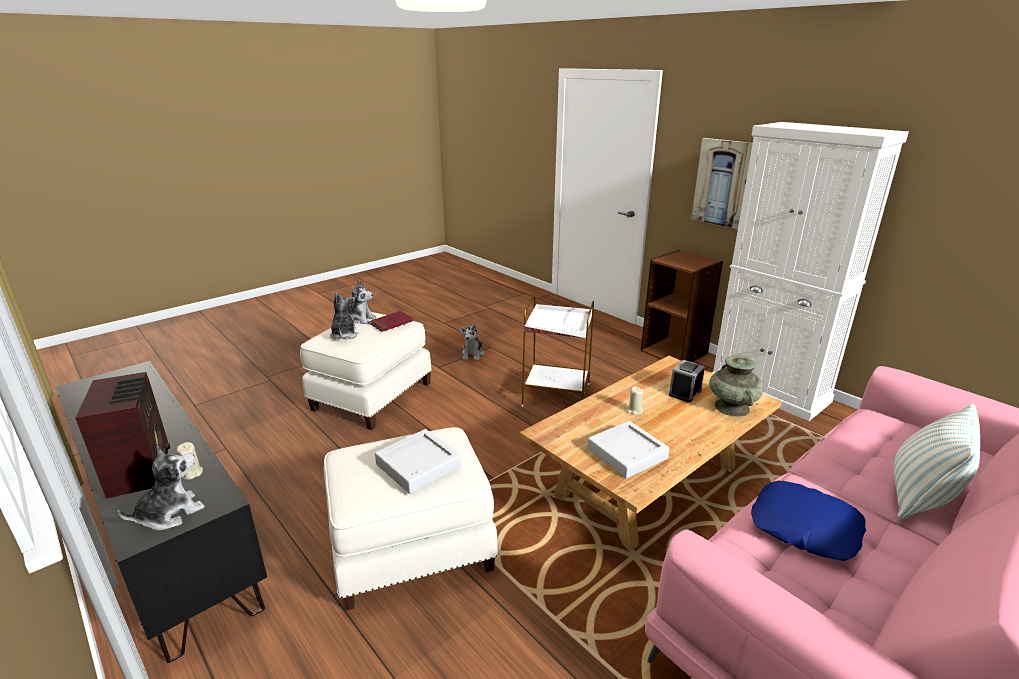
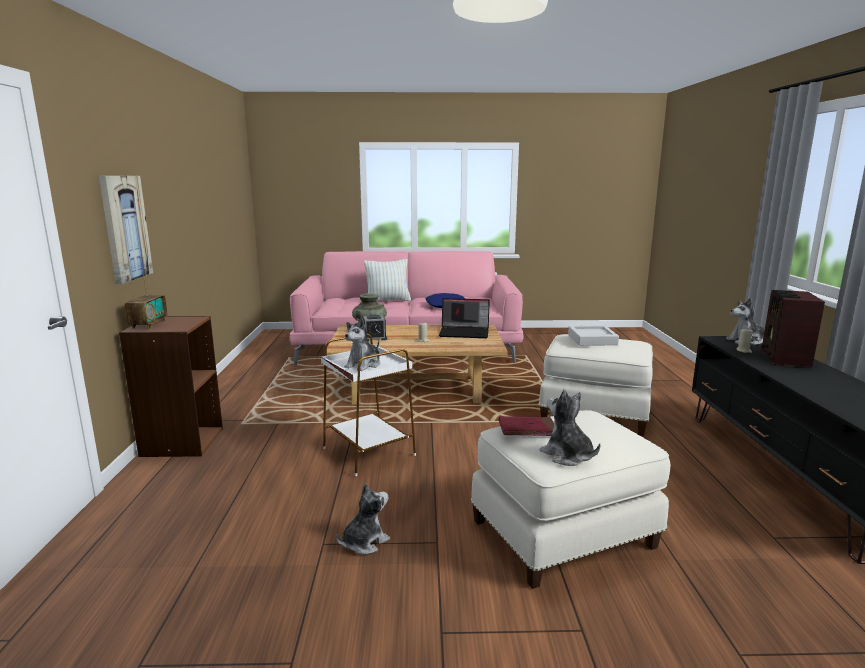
camera: 140 degrees left, 10 degrees down
(344, 335) = (602, 436): plush toy -> plush toy (364, 365)
(627, 454) = (465, 332): grey tray -> laptop
(690, 256) = (148, 325): none -> radio
(769, 391) = (225, 394): white cabinet -> none

